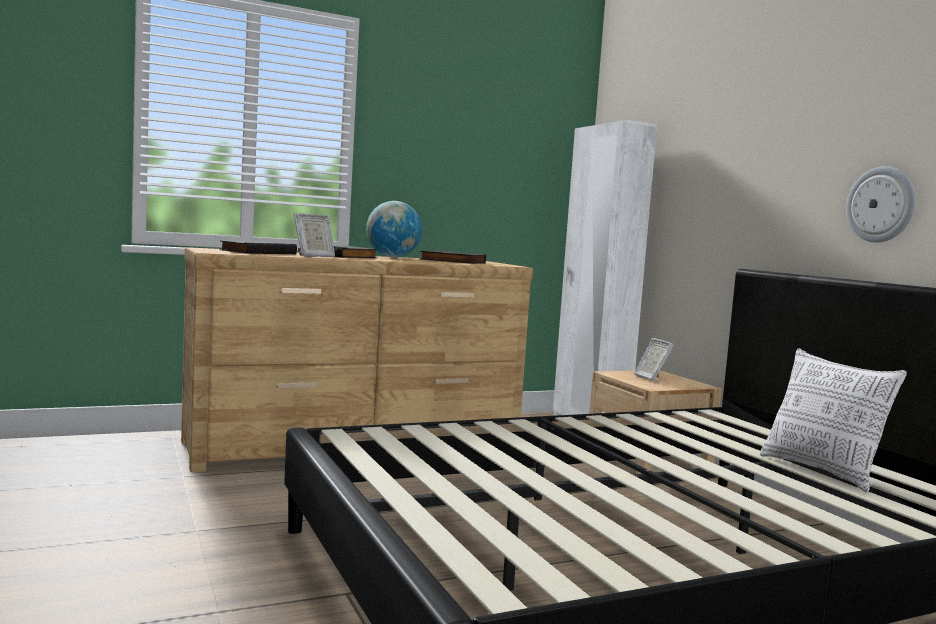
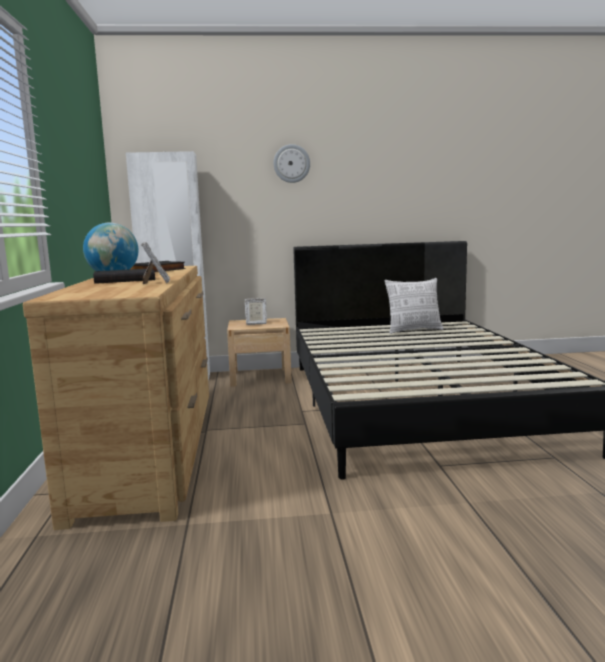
camera: 70 degrees left, 5 degrees up
(258, 252) = (109, 289): black book -> none
(881, 204) = (368, 207): wall clock -> wall clock (291, 163)

